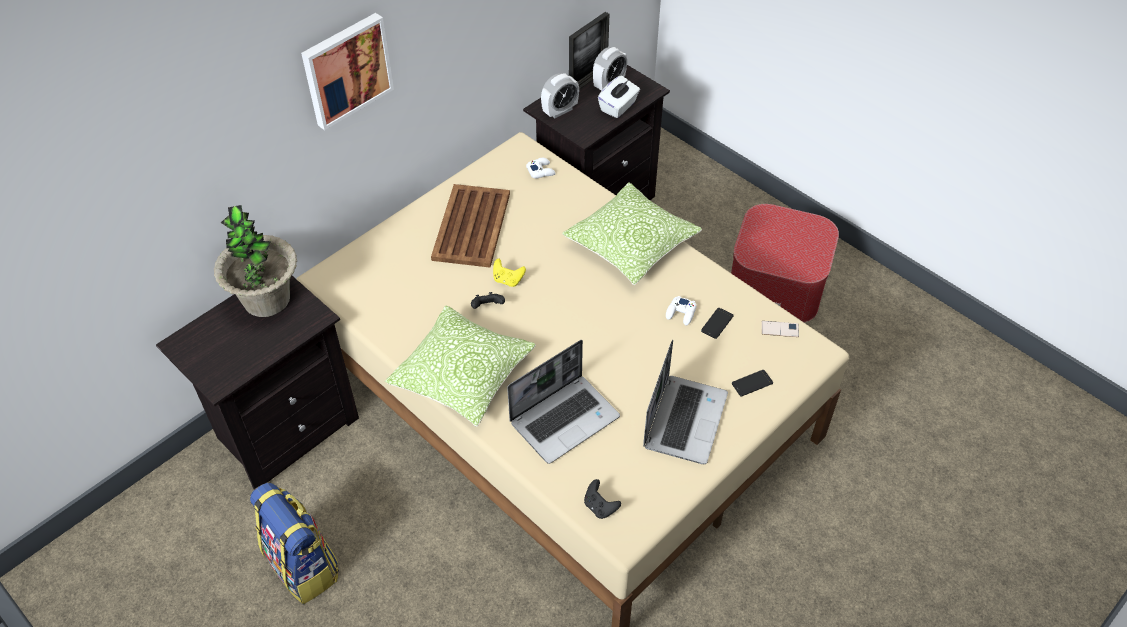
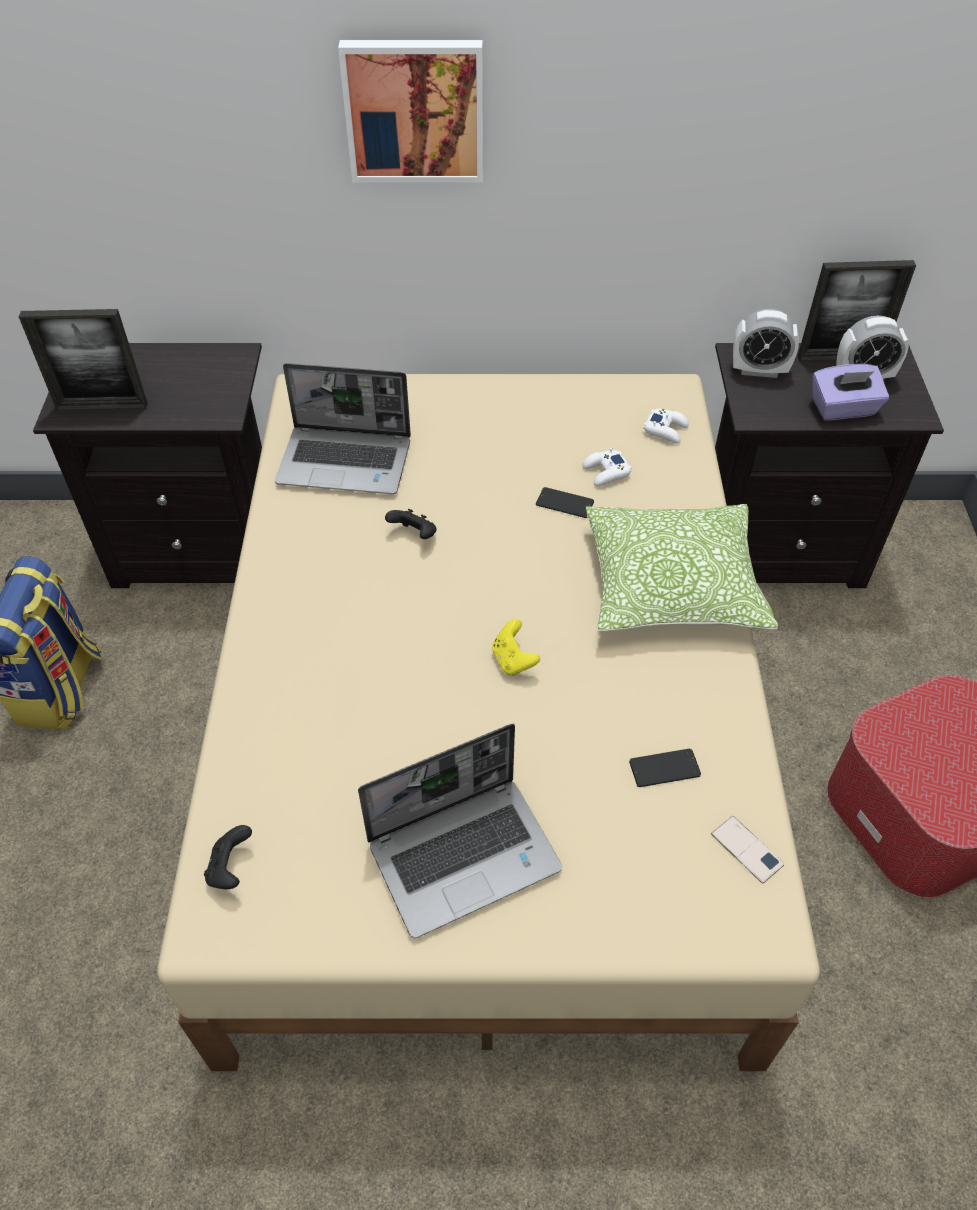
camera: 45 degrees right, 0 degrees up
(237, 362) = (102, 406): none -> picture frame
(266, 299) = (205, 367): potted plant -> none
(462, 375) = (294, 587): pillow -> none
(472, 225) = (512, 437): brown tray -> none
(508, 280) = (474, 522): yellow game controller -> yellow game controller (513, 660)
(565, 418) = (331, 727): laptop -> laptop (347, 461)
(618, 107) = (843, 409): white tissue box -> purple tissue box
(681, 313) = (632, 717): white game controller -> white game controller (606, 472)
(752, 383) = (614, 888): phone -> phone (564, 503)

